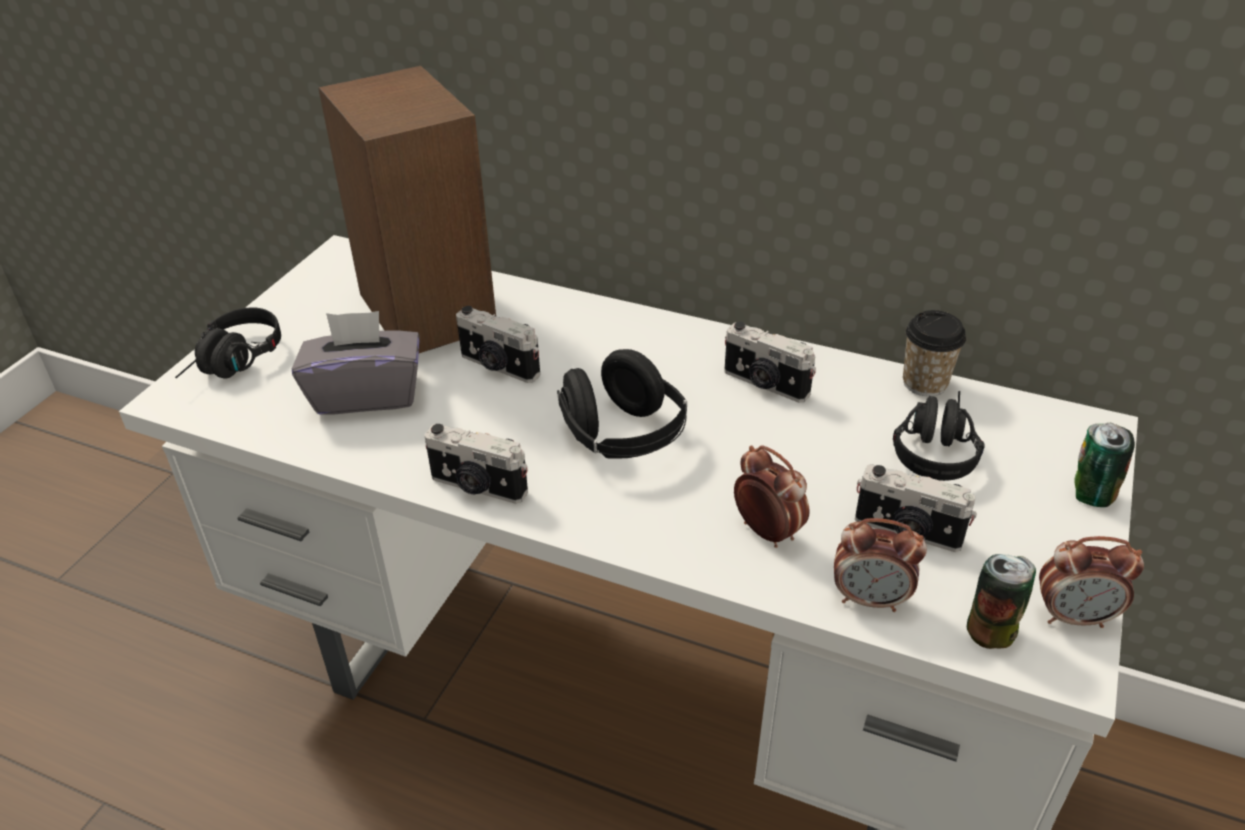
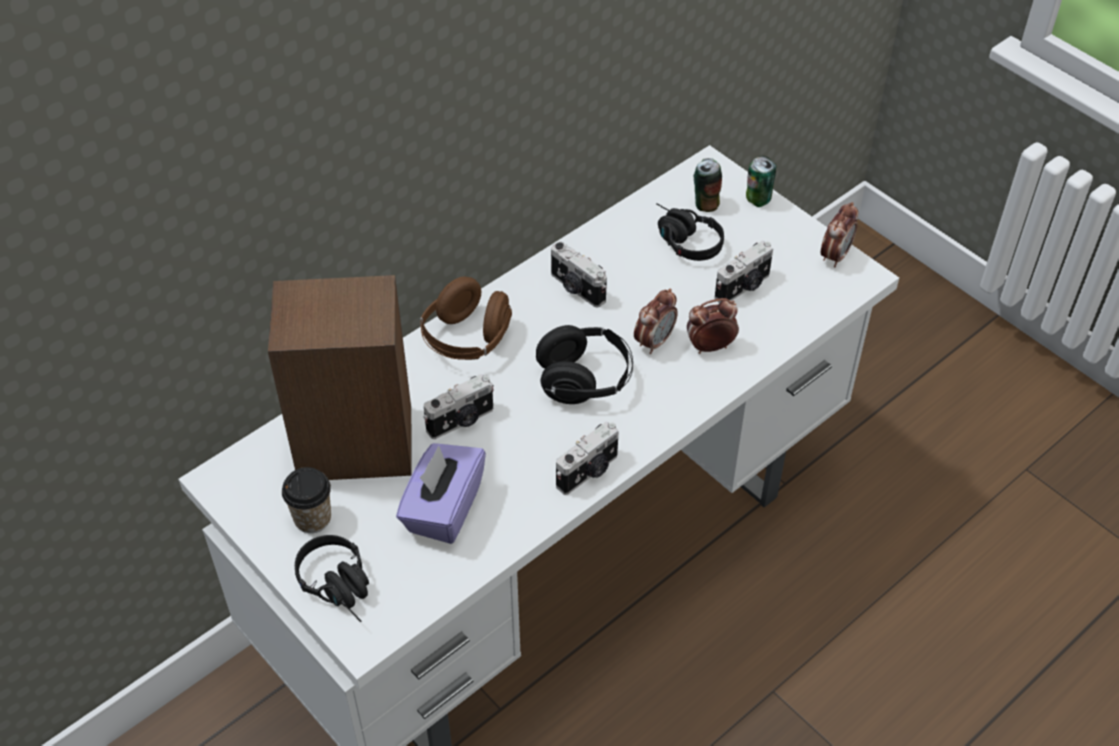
camera: 65 degrees left, 10 degrees up
(367, 394) = (443, 509): grey tissue box -> purple tissue box
(620, 332) = (467, 339): none -> brown headphones
(765, 384) = (576, 288): camera -> camera turned 75 degrees clockwise
(870, 599) = (783, 327): alarm clock -> alarm clock (654, 341)
(924, 383) = (624, 215): cup -> cup (312, 518)
(991, 630) = (828, 291): can -> can (705, 203)

